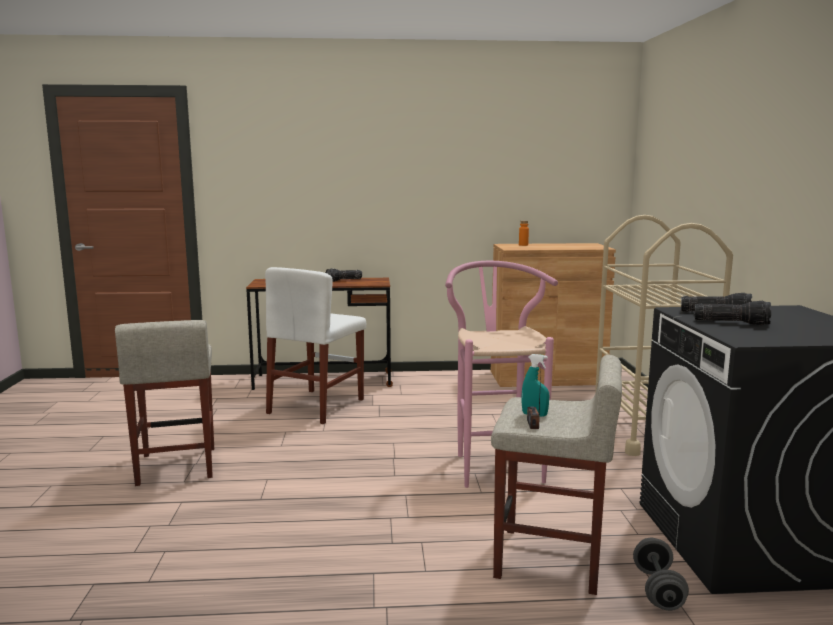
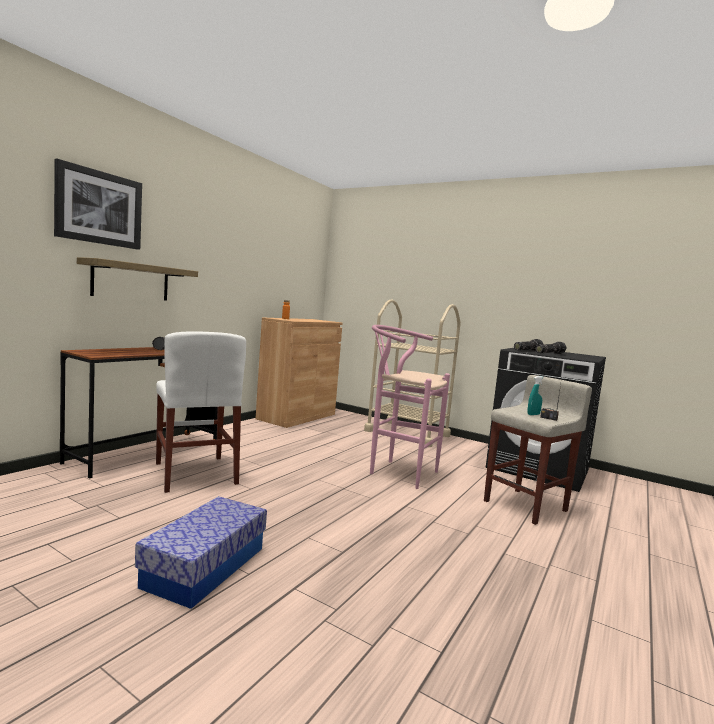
camera: 55 degrees left, 5 degrees down
(176, 466) = (205, 567): beige stool -> storage box
(283, 150) = (99, 208): none -> picture
(318, 214) = (131, 281): none -> shelf
(658, 590) = (570, 498): grey dumbbell -> none

